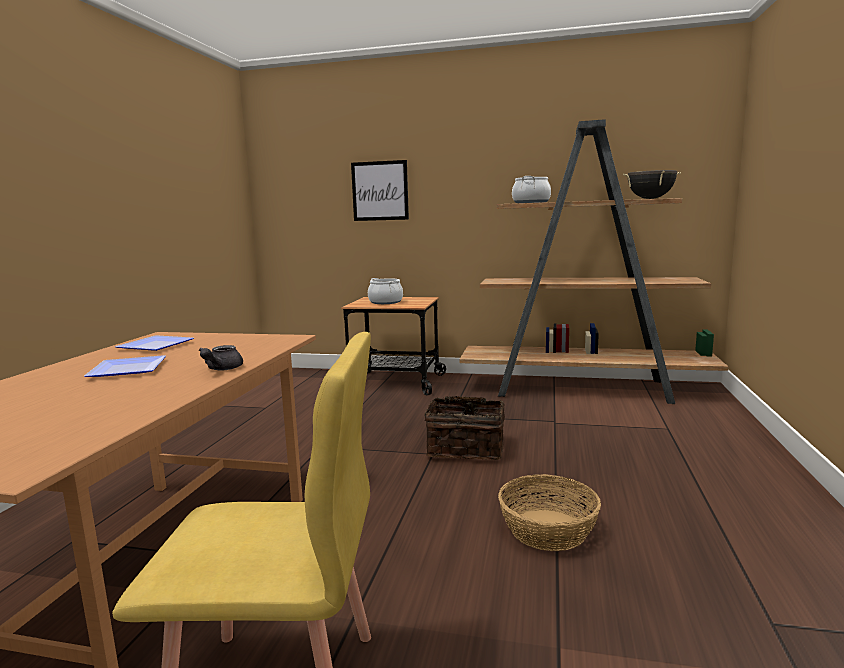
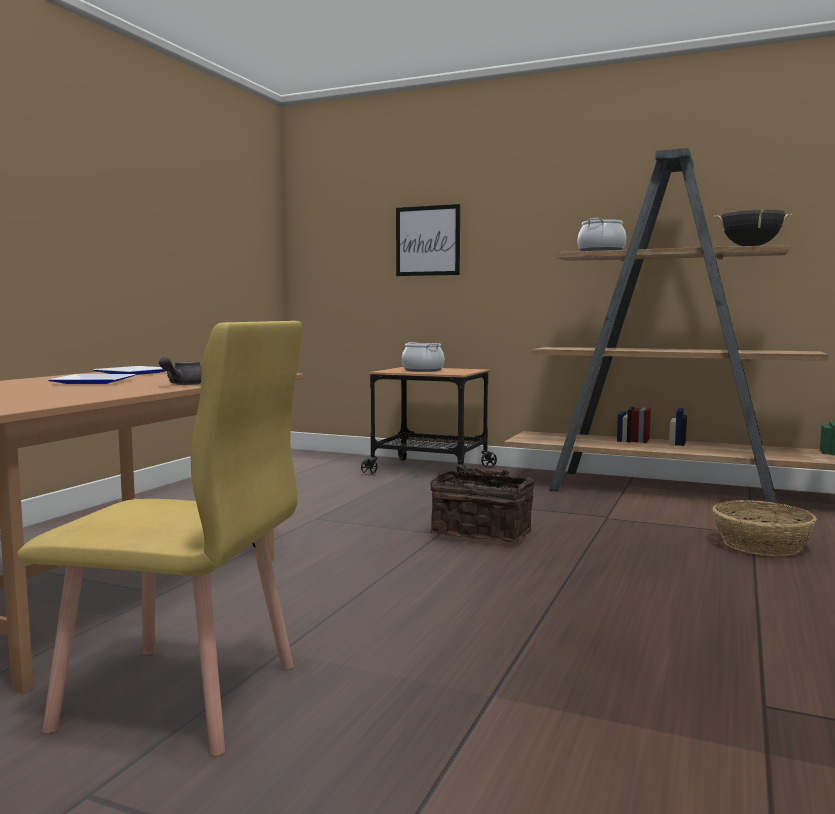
camera: 10 degrees right, 5 degrees down
(548, 529) = (540, 606): basket -> basket (761, 545)

